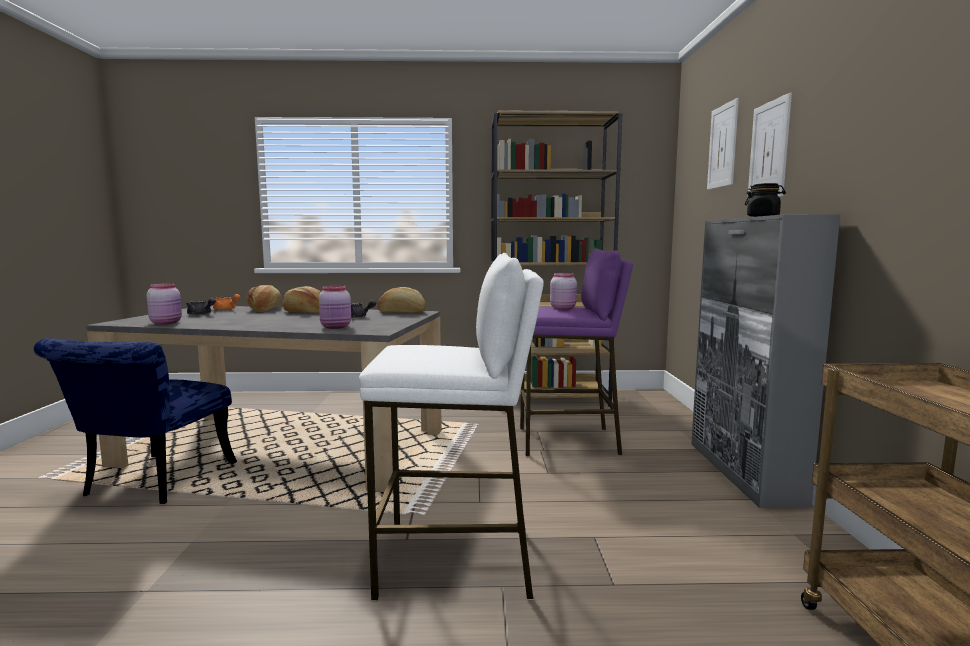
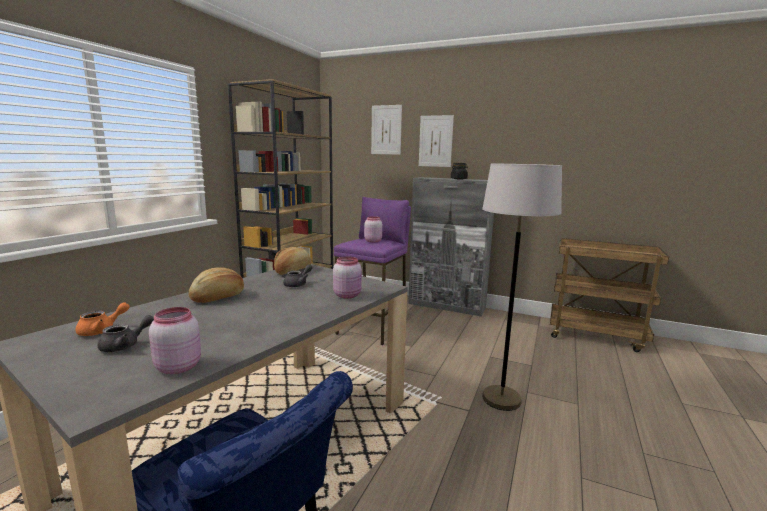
camera: 65 degrees left, 5 degrees up
(265, 309) = (155, 311): bread -> none
(457, 562) = (501, 399): white stool -> grey floor lamp

